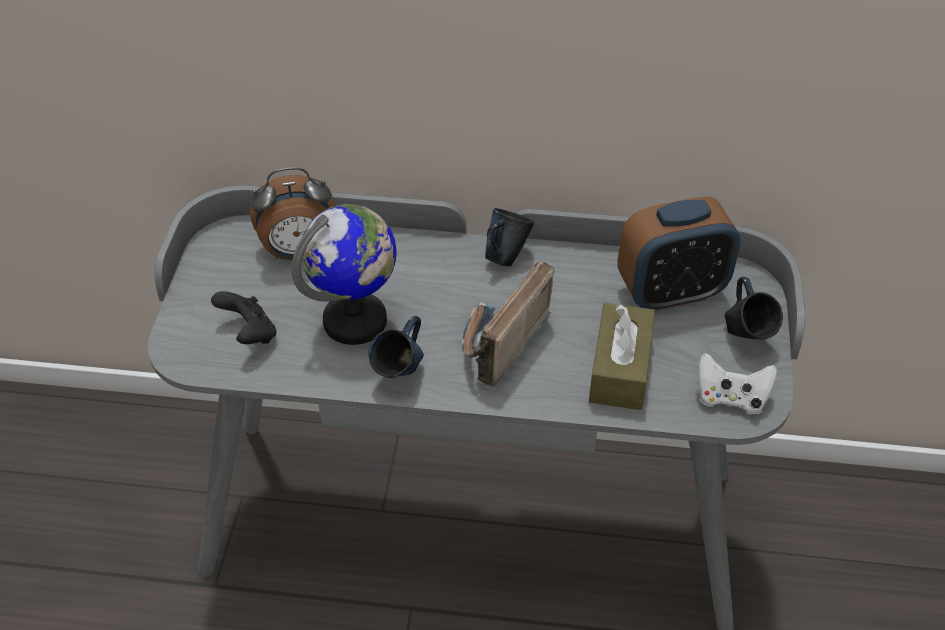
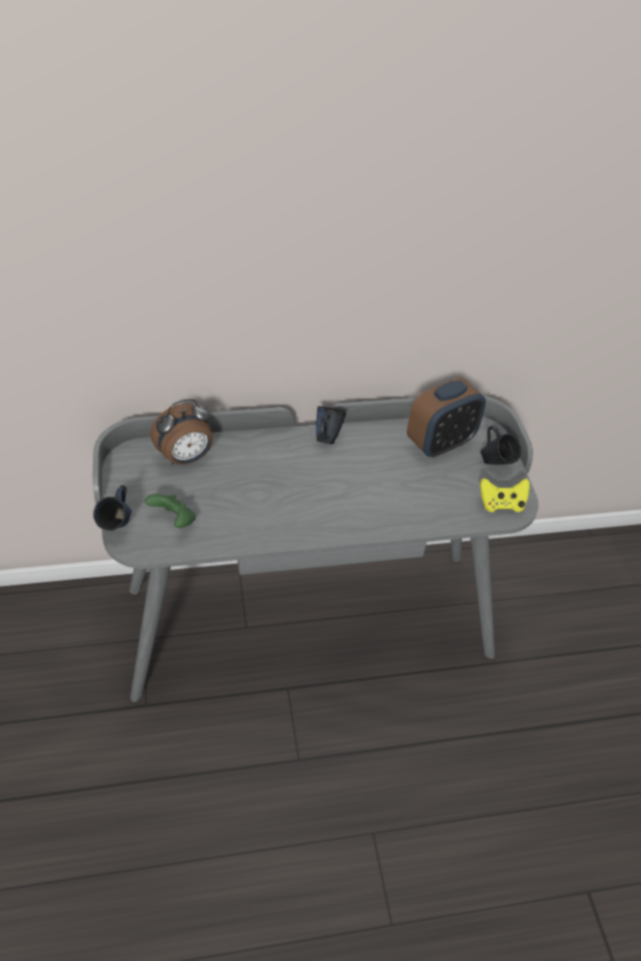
camera: 20 degrees left, 0 degrees up
(249, 334) = (174, 520): black game controller -> green game controller
(356, 321) = (245, 498): globe -> none
(401, 375) = (290, 529): blue mug -> blue mug (118, 528)
(497, 344) = (344, 497): radio -> none
(620, 369) = (428, 498): brown tissue box -> none
(731, 398) = (501, 504): white game controller -> yellow game controller

